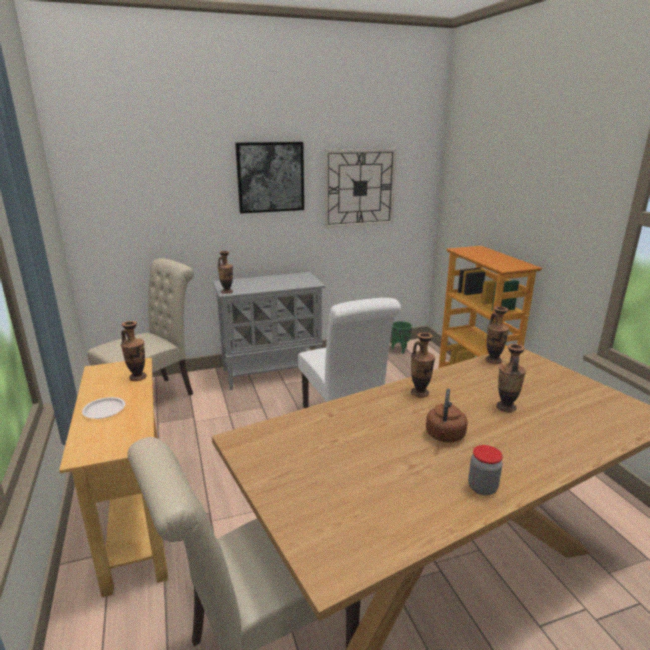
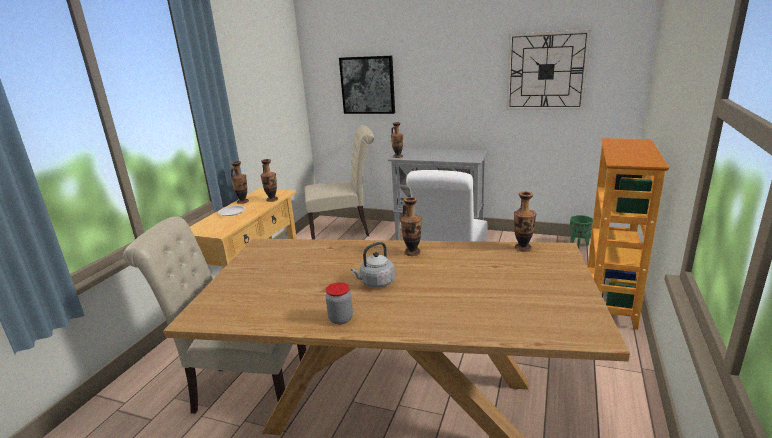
camera: 40 degrees right, 0 degrees up
(270, 177) = (455, 60): picture -> picture (367, 85)
(444, 436) = (376, 283): brown kettle -> grey kettle
(506, 407) = (461, 282): vase -> vase (243, 202)

